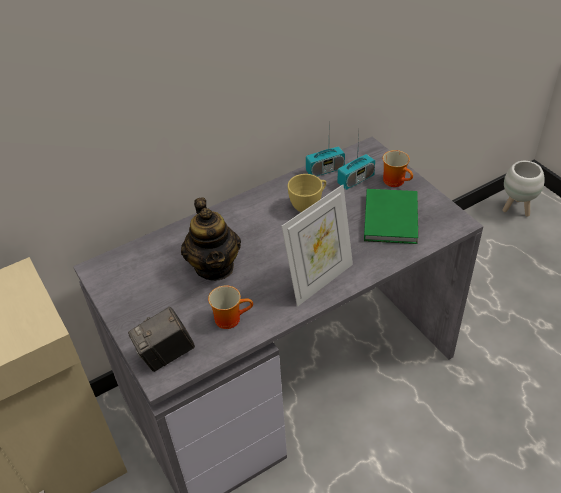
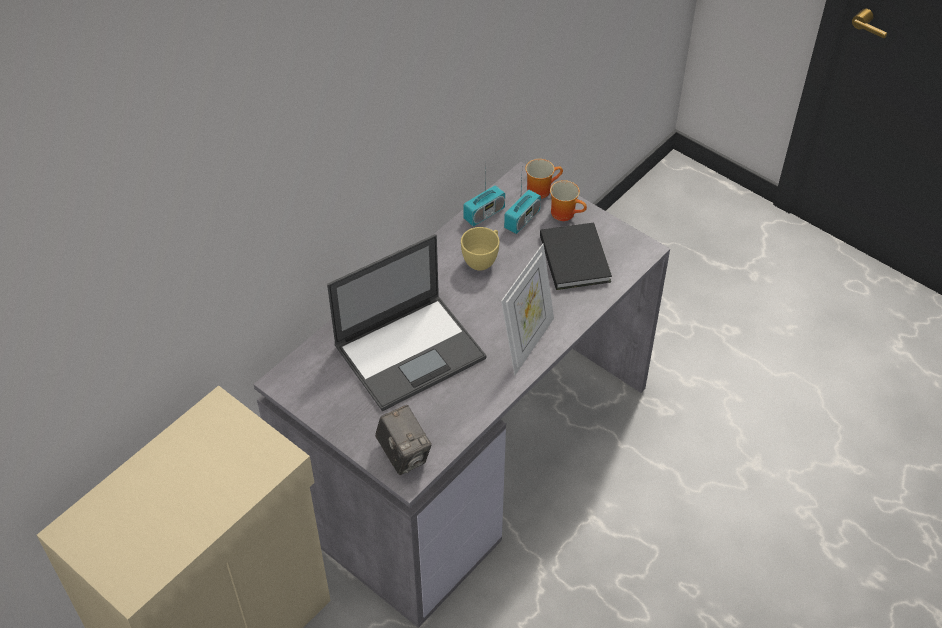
camera: 20 degrees left, 5 degrees up
(166, 355) = (404, 454): camera -> camera turned 75 degrees counterclockwise
(215, 266) = (411, 351): teapot -> laptop
(230, 317) = (452, 401): mug -> mug (540, 189)
(392, 217) = (575, 257): green book -> black book
(516, 209) = (668, 195): white planter -> none

